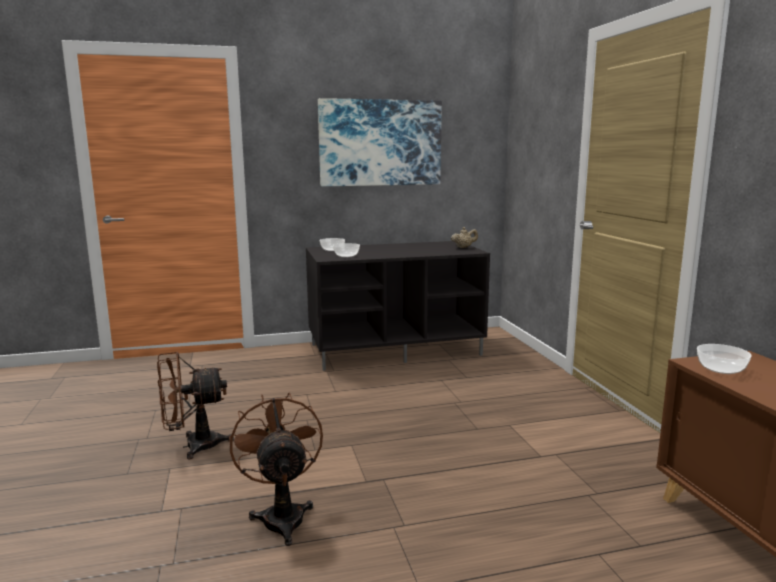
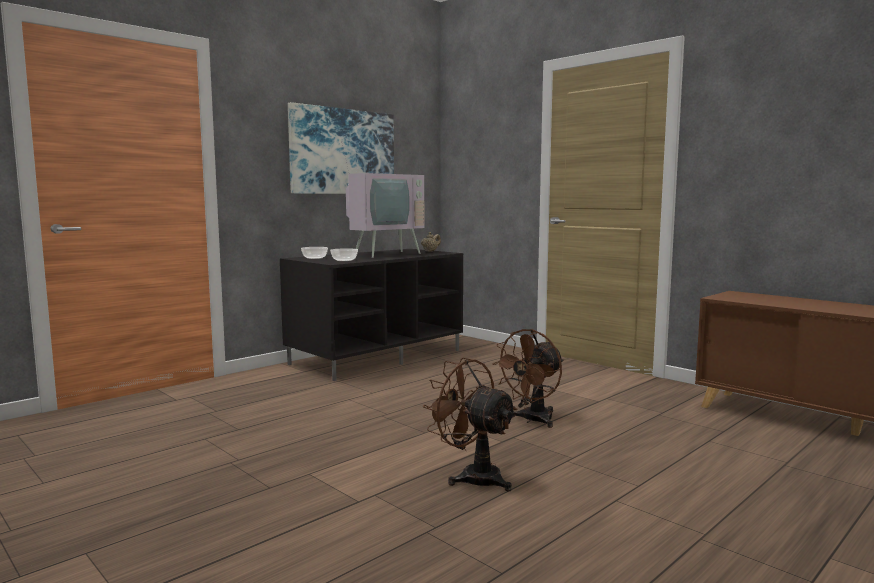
camera: 30 degrees left, 5 degrees down
(193, 446) = (303, 454): brown fan -> brown fan (532, 420)
(407, 248) = (384, 254): none -> television
(721, 369) = (737, 298): bowl -> none

